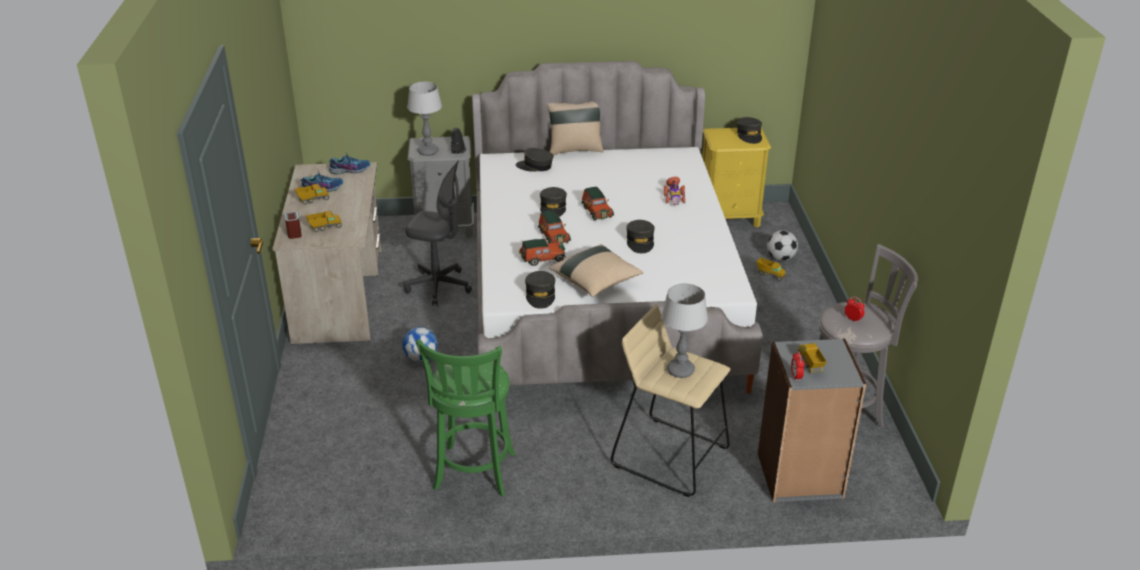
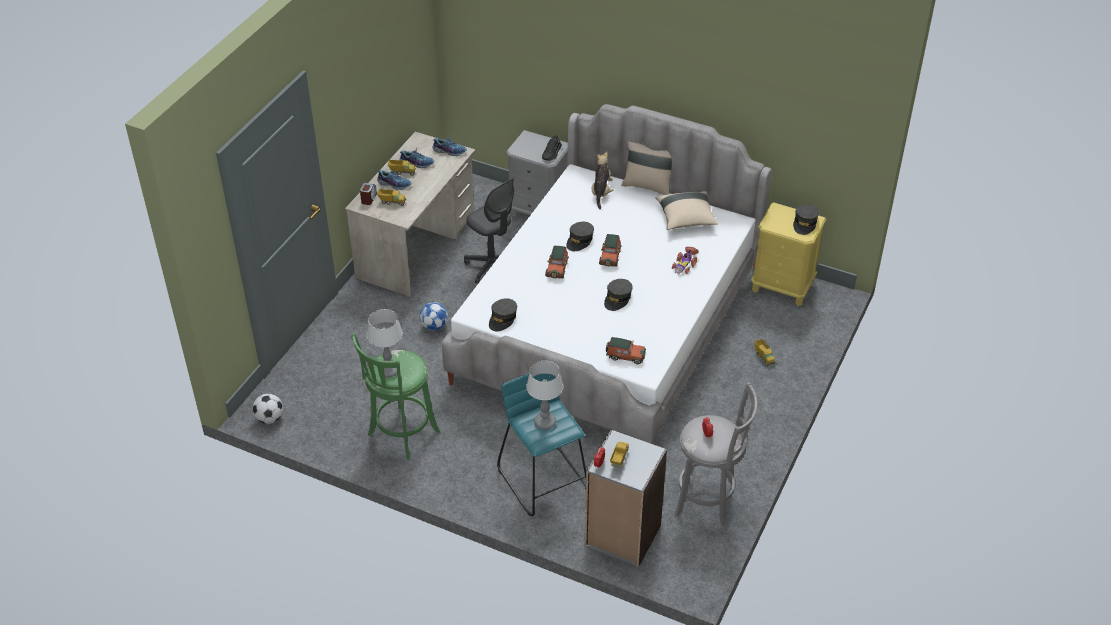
camera: 30 degrees right, 10 degrees up
(313, 212) = (394, 184): none -> shoe
(428, 151) = (526, 150): table lamp -> table lamp (389, 371)
(535, 166) = (601, 192): grey cap -> plush toy
(542, 259) = (531, 286): toy car -> toy car (625, 356)
(596, 282) = (552, 323): beige pillow -> beige pillow (686, 219)
(670, 456) = (544, 479): beige stool -> turquoise stool
(780, 258) = (788, 344): football -> football (269, 418)

